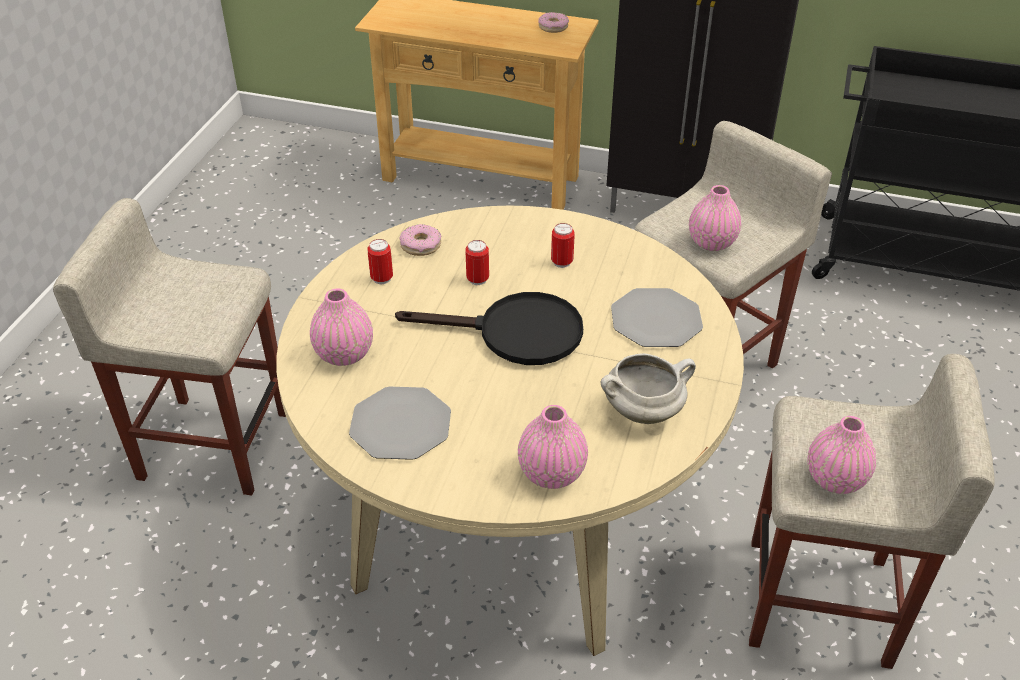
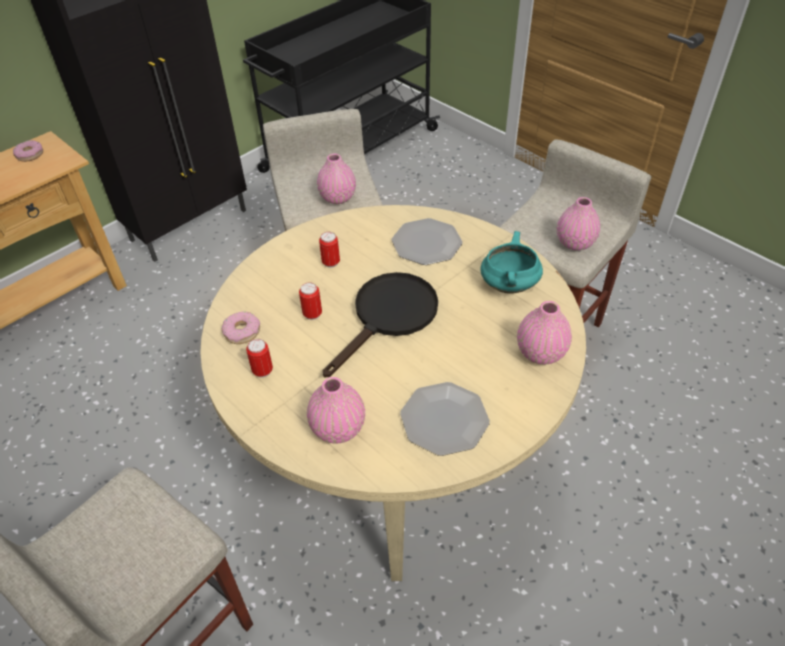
camera: 60 degrees left, 5 degrees up
(644, 411) = (508, 284): white cooking pot -> turquoise cooking pot

